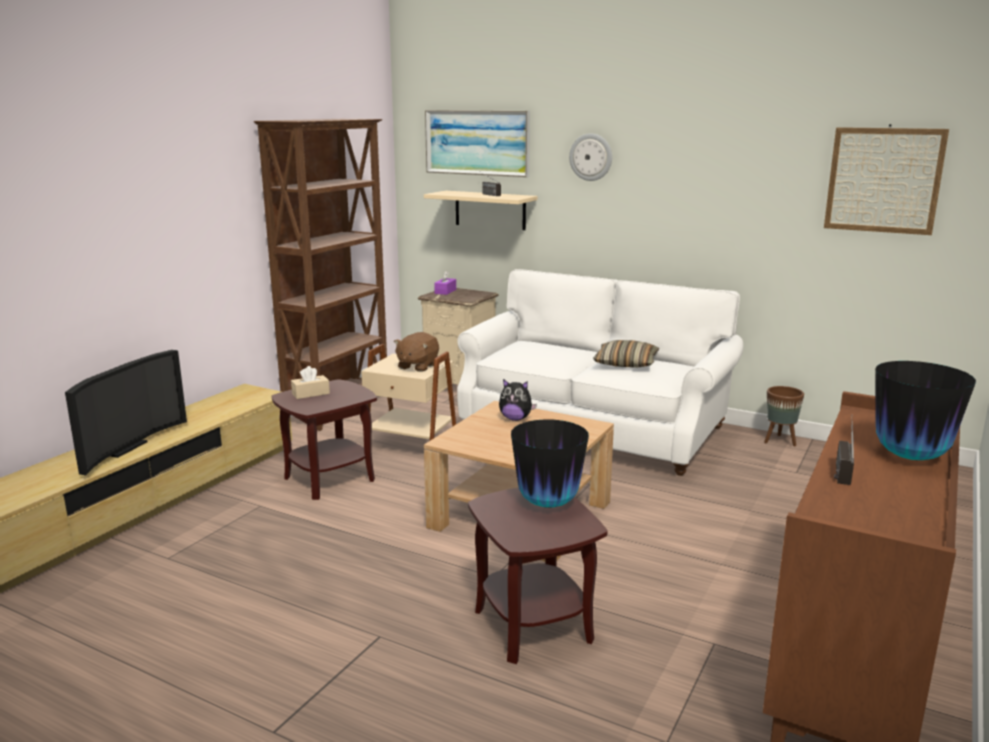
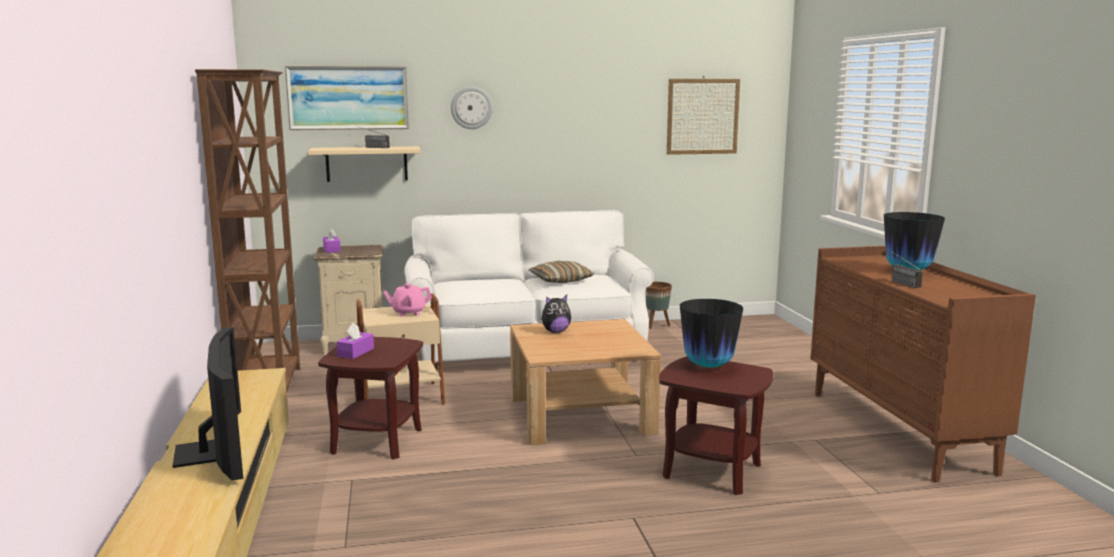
camera: 40 degrees left, 5 degrees down
(310, 393) = (356, 352): beige tissue box -> purple tissue box
(417, 366) = (408, 313): brown plush toy -> pink teapot

